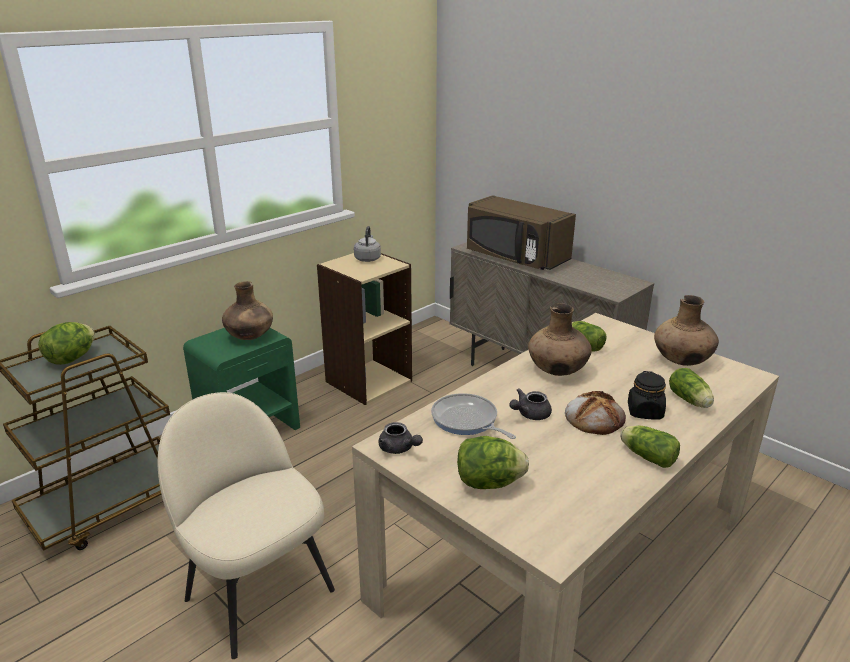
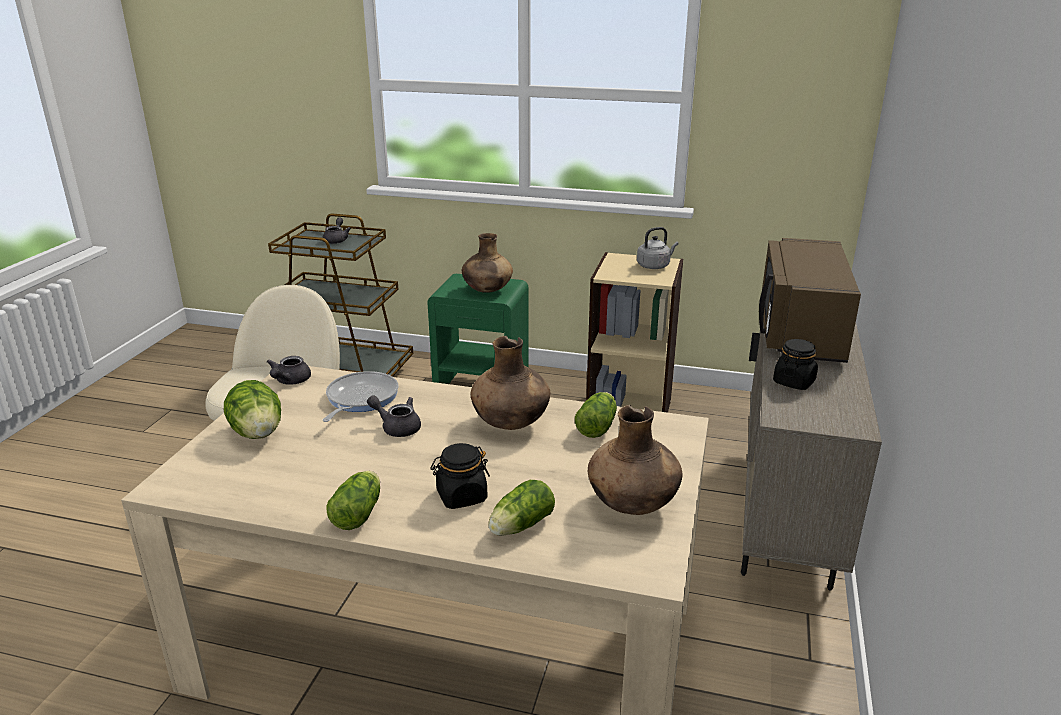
camera: 60 degrees right, 0 degrees up
(71, 359) = (336, 240): lettuce -> grey teapot
(575, 278) = (794, 382): none -> black jar
(594, 417) = (420, 465): bread -> none

